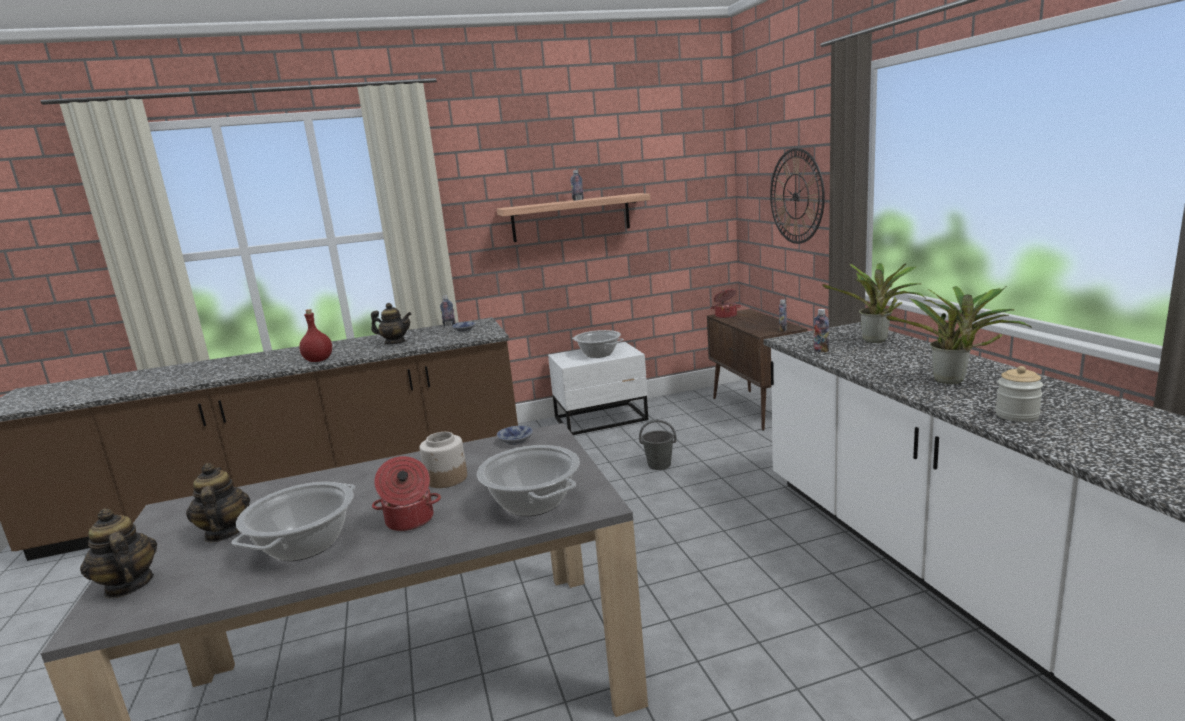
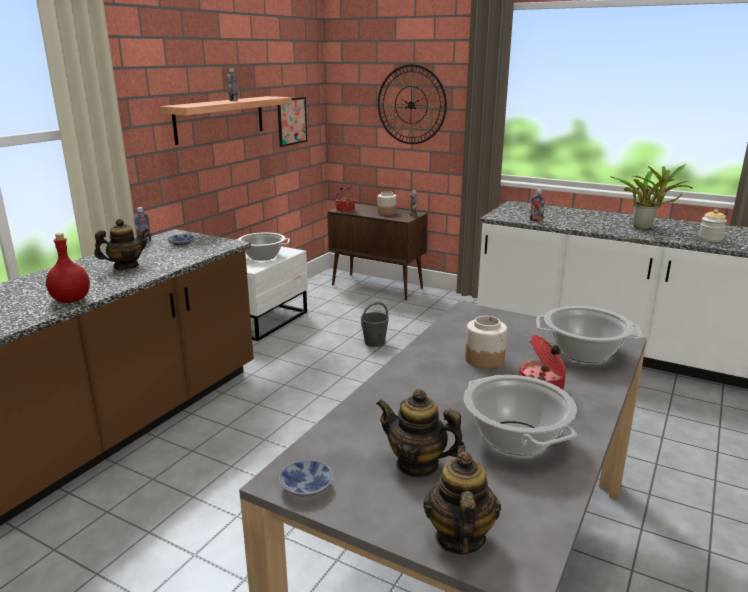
camera: 45 degrees left, 5 degrees up
(128, 586) = (459, 537): teapot -> teapot turned 90 degrees clockwise
(514, 441) = (459, 321): bowl -> bowl (305, 488)
(677, 217) = (292, 121): none -> picture
(760, 323) = (386, 213): none -> jar
(876, 341) = (550, 211): potted plant -> none

